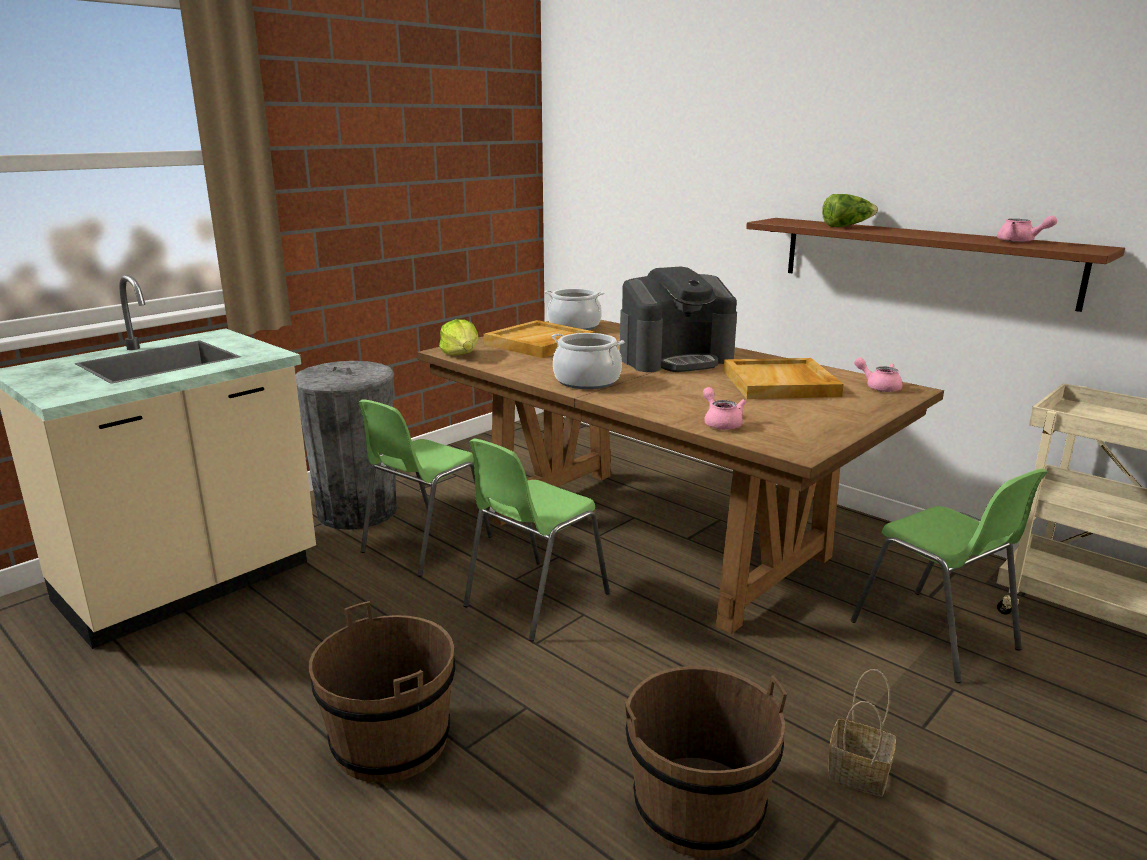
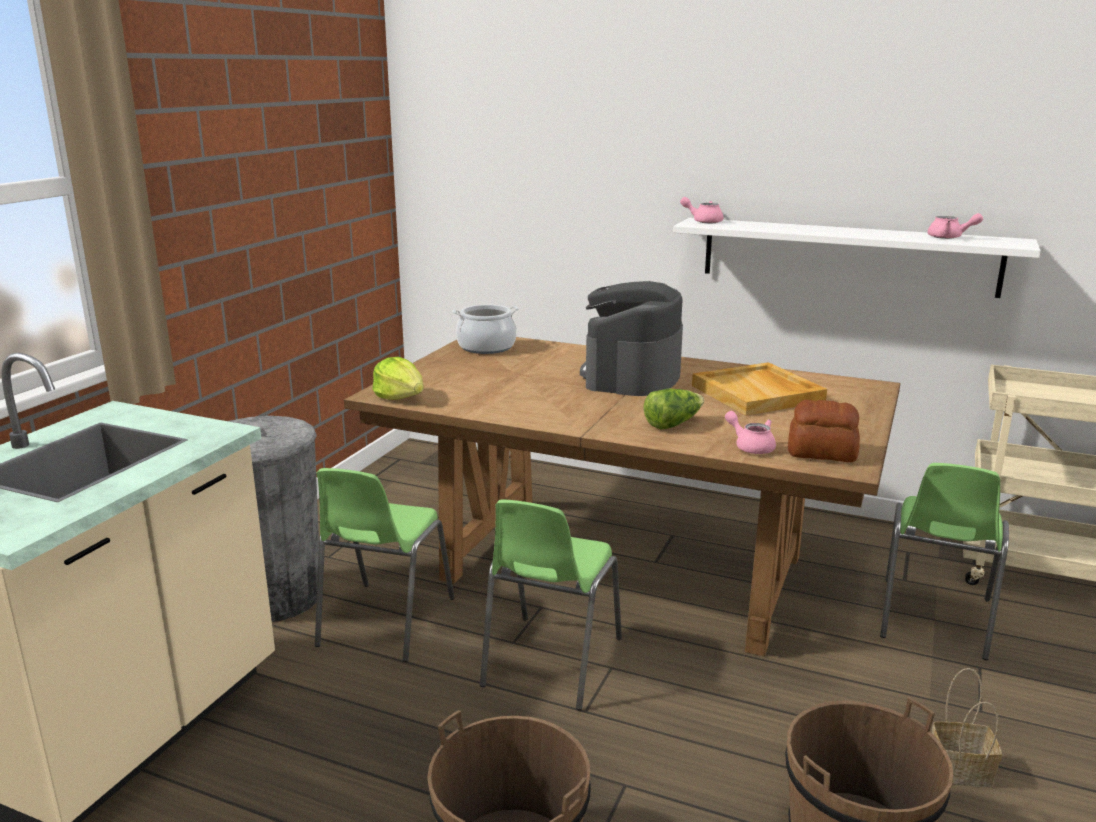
camera: 20 degrees left, 0 degrees up
(539, 343) = (472, 373): beige tray -> none
(587, 381) = (572, 414): cooking pot -> none
(676, 359) = (631, 376): coffee machine -> coffee machine turned 150 degrees clockwise
(786, 436) = (822, 453): none -> bread
(847, 226) = (775, 226): lettuce -> lettuce (673, 424)
(879, 387) = (845, 386): pink teapot -> pink teapot (703, 221)
(923, 260) = (847, 256): brown shelf -> white shelf
(935, 636) = (933, 618): green chair -> green chair turned 75 degrees clockwise

